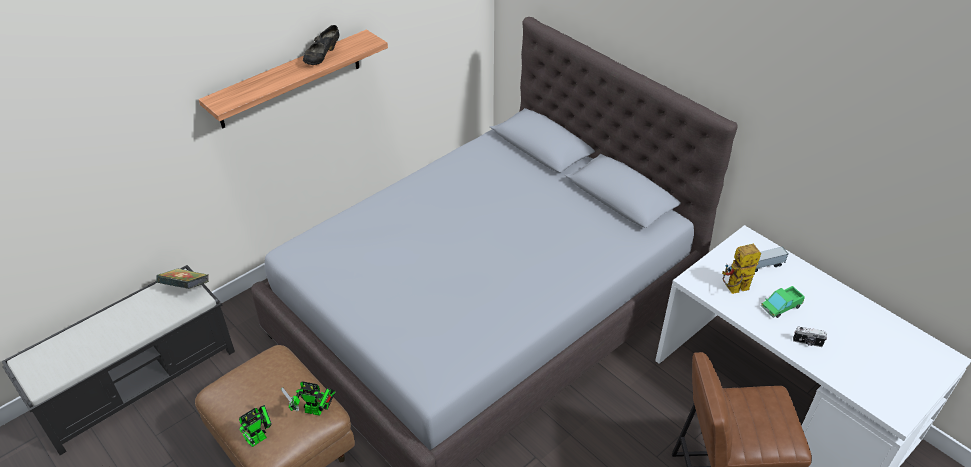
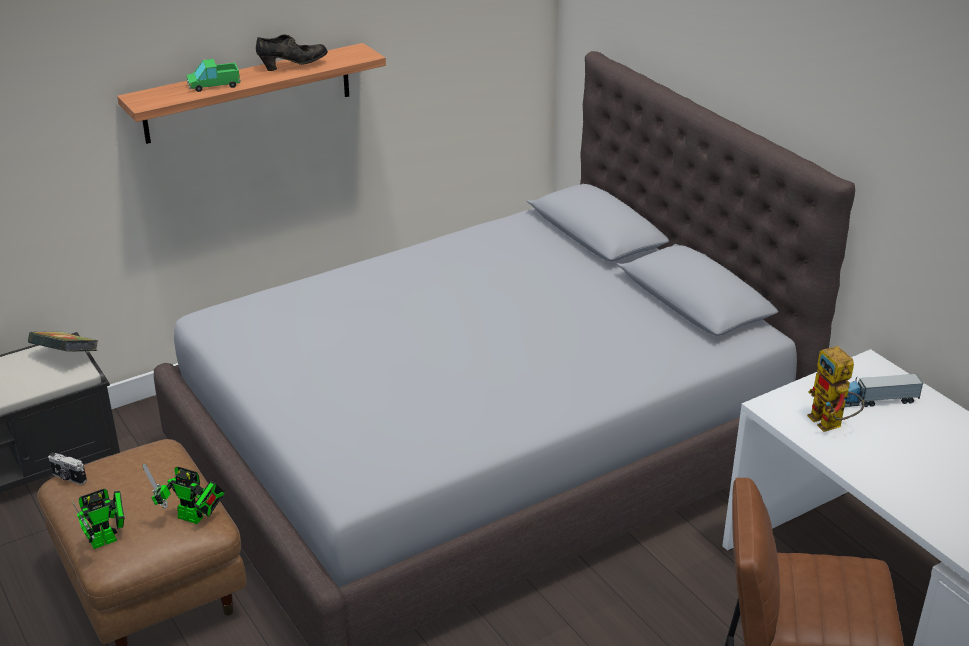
camera: 10 degrees right, 10 degrees down
(322, 57) = (293, 66): black shoe -> black shoe turned 150 degrees counterclockwise
(734, 290) = (831, 424): toy robot -> toy robot turned 105 degrees counterclockwise
(781, 306) = (898, 452): toy truck -> toy truck (214, 85)
(807, 342) = (928, 500): camera -> camera (68, 478)

